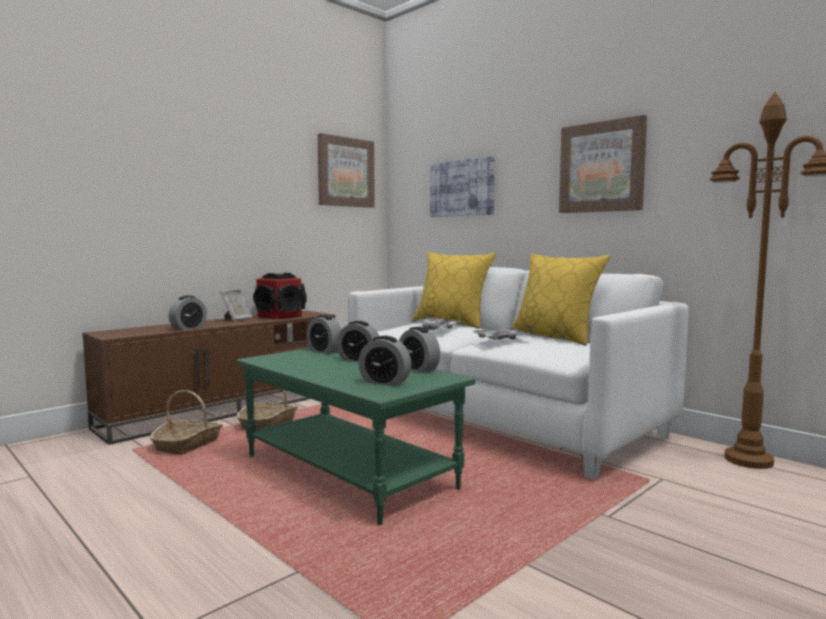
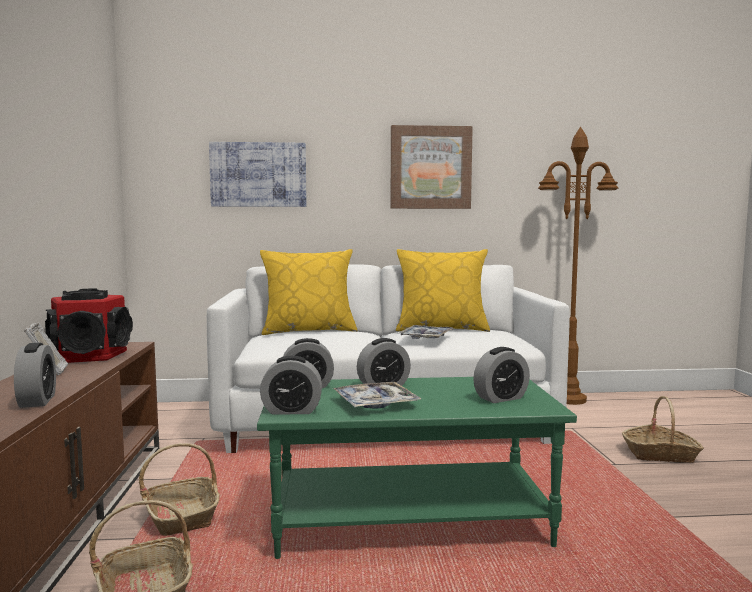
camera: 50 degrees left, 0 degrees up
(345, 172) = (95, 139): picture -> none
(418, 369) = (463, 379): alarm clock -> alarm clock (292, 411)
(434, 328) = (337, 337): tray -> tray (375, 403)
(693, 533) = (660, 454): none -> basket

